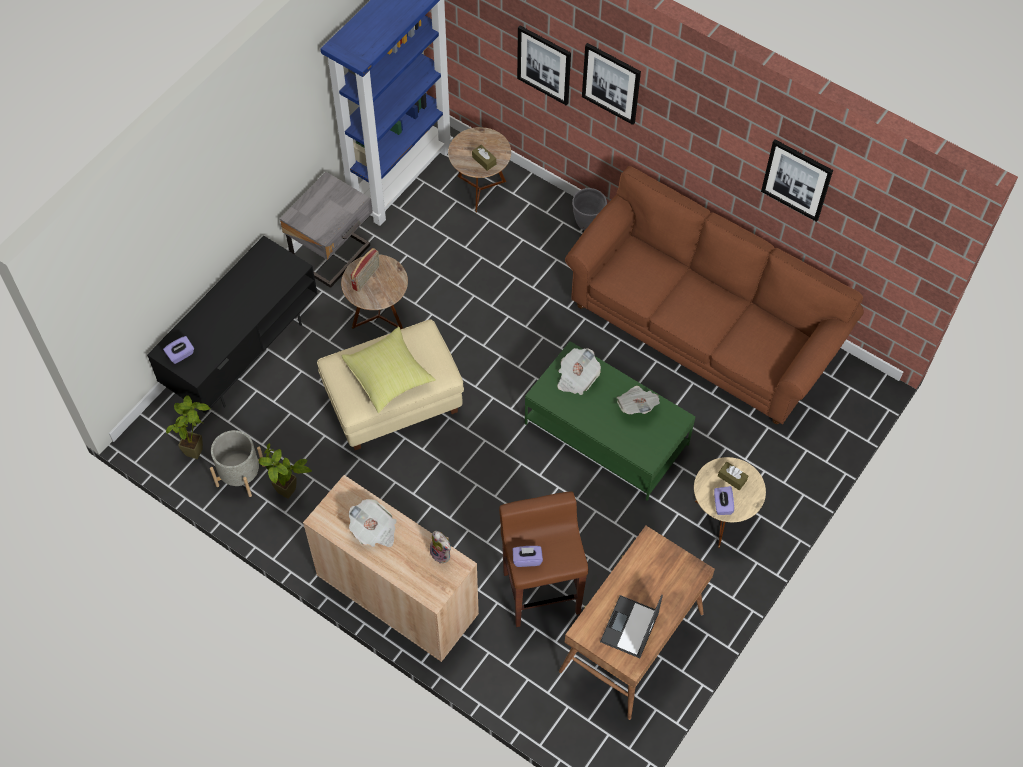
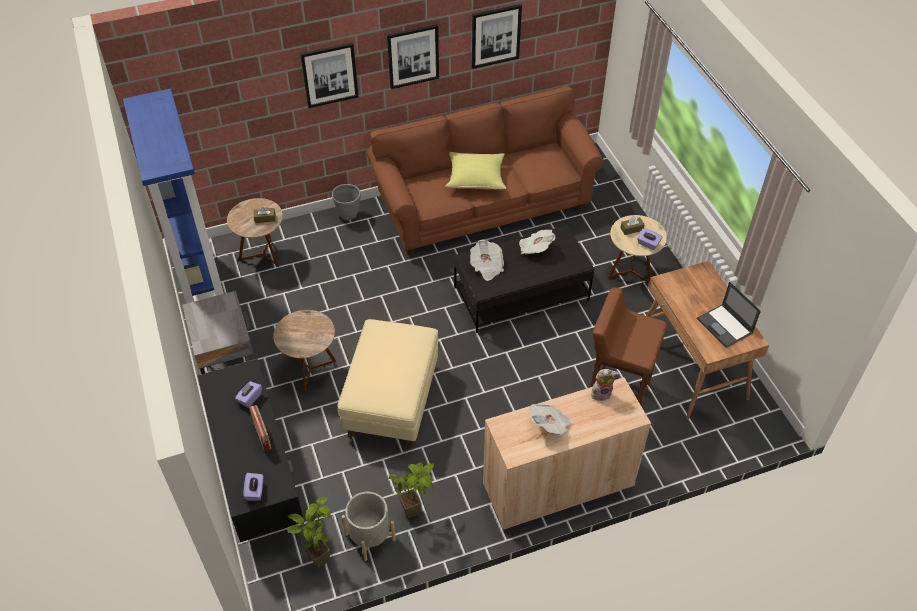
camera: 55 degrees left, 10 degrees down
(366, 277) = (296, 335): radio -> radio (262, 435)
(389, 377) = (397, 366): yellow pillow -> yellow pillow (476, 179)
(527, 559) = (636, 351): purple tissue box -> purple tissue box (249, 398)
(544, 64) = (266, 106): picture -> picture (413, 56)
(607, 434) = (521, 294): green coffee table -> black coffee table

